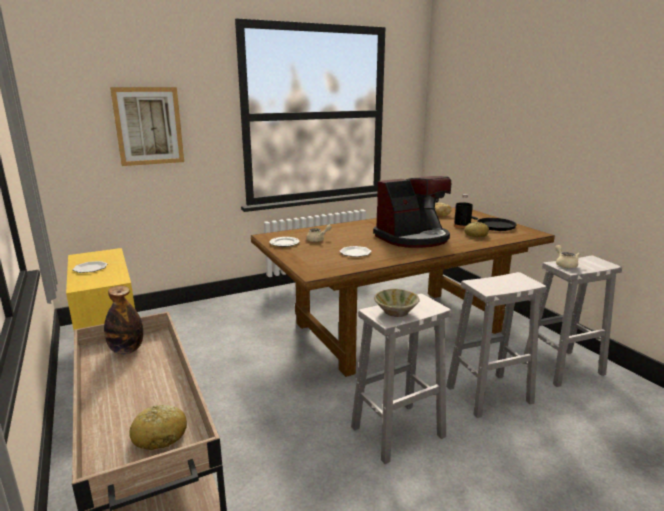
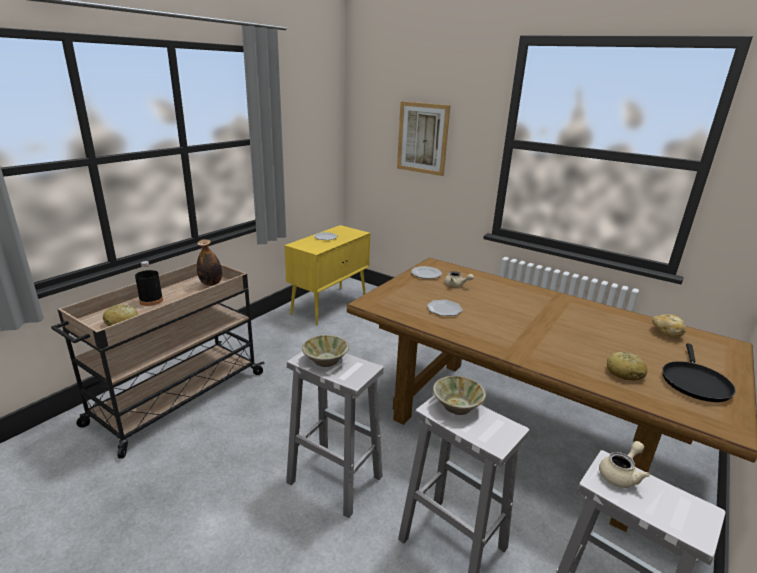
camera: 60 degrees right, 5 degrees up
(413, 238) = (538, 331): coffee machine -> none
(462, 226) = (645, 356): black bottle -> black bottle (151, 301)
(487, 283) = (457, 405): none -> beige bowl

